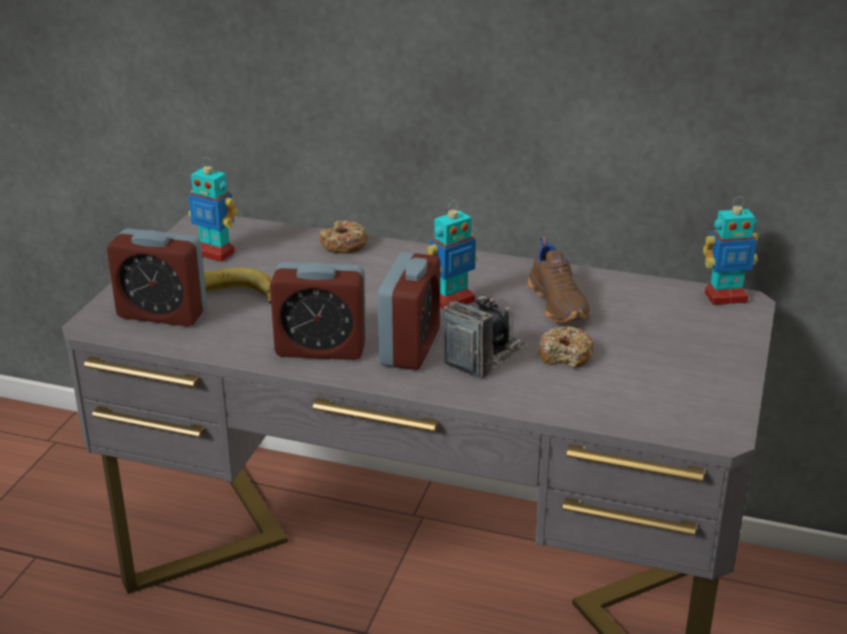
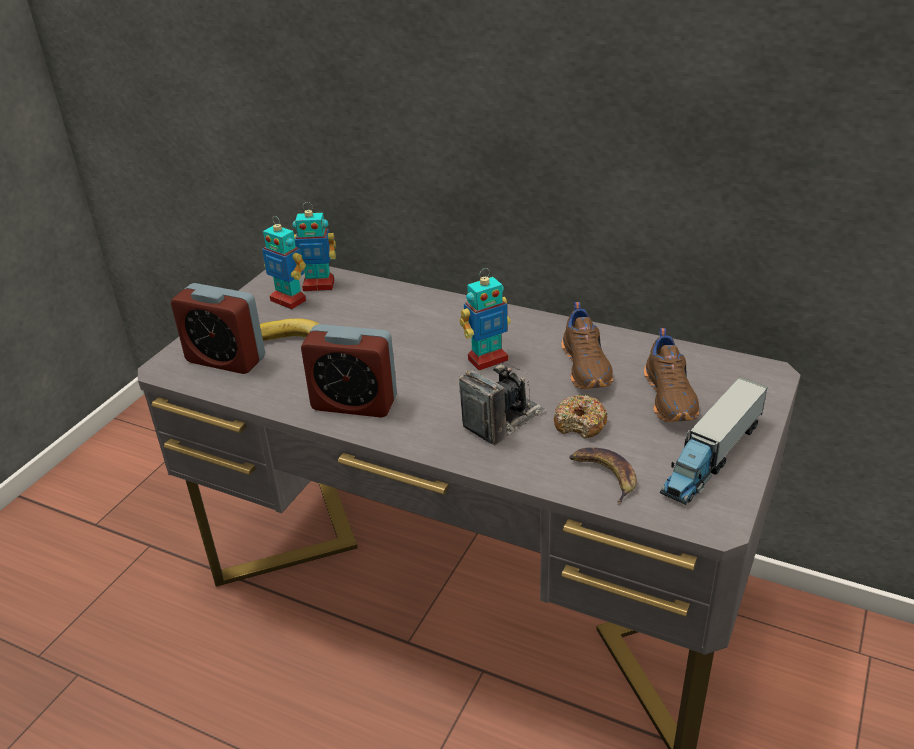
camera: 10 degrees right, 5 degrees up
(344, 245) = (404, 296): donut -> none
(410, 347) = (436, 407): alarm clock -> none
(601, 399) = (604, 475): none -> banana
(652, 327) = (671, 397): none -> brown shoe
(704, 377) = (712, 456): none -> toy truck
(725, 297) = (750, 367): toy robot -> toy robot (319, 285)

